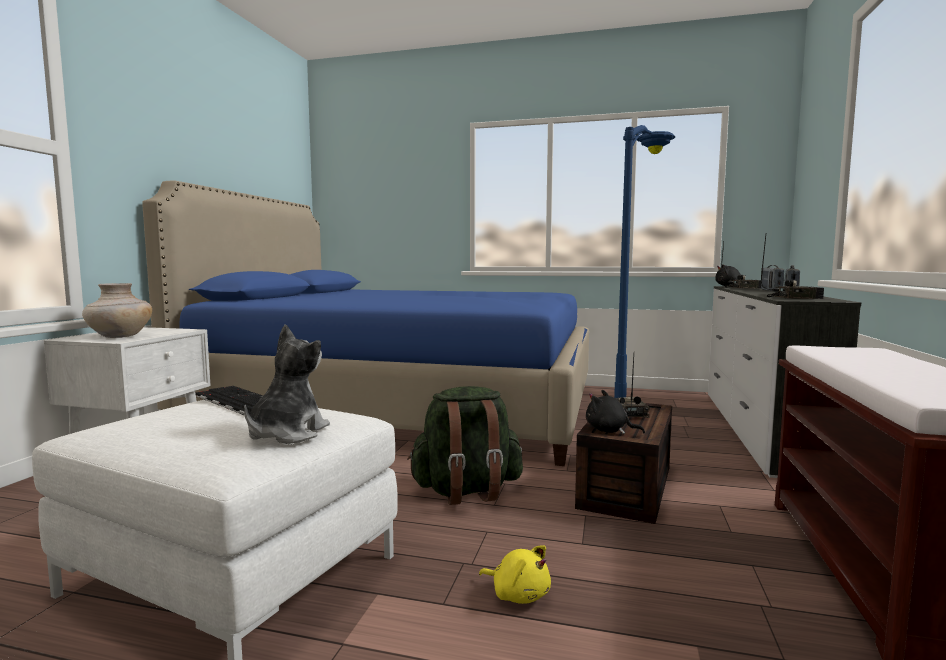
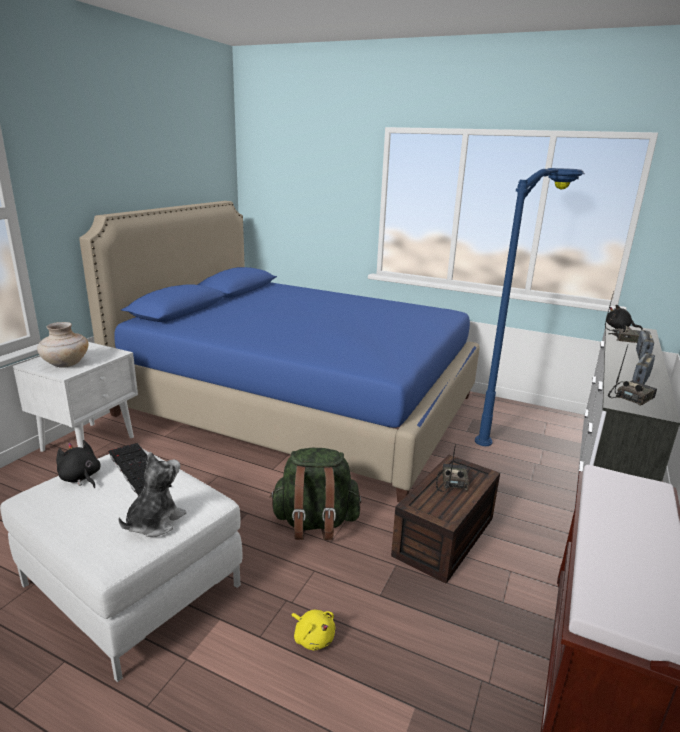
camera: 10 degrees right, 15 degrees up
(609, 431) = (425, 504): black plush toy -> black plush toy (80, 478)
(794, 298) = (630, 397): radio -> radio turned 60 degrees counterclockwise

